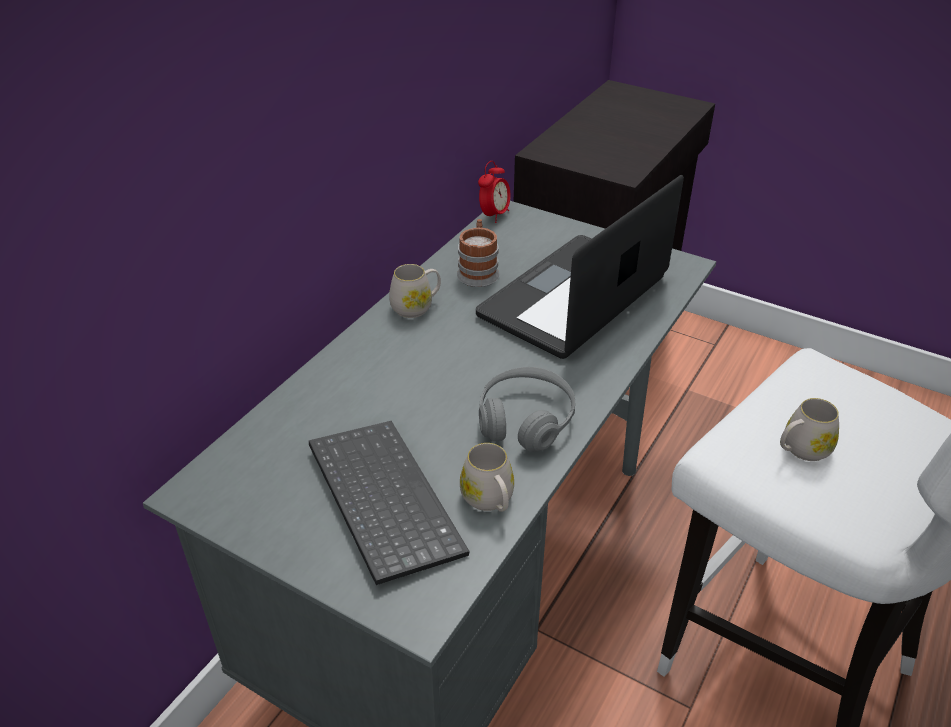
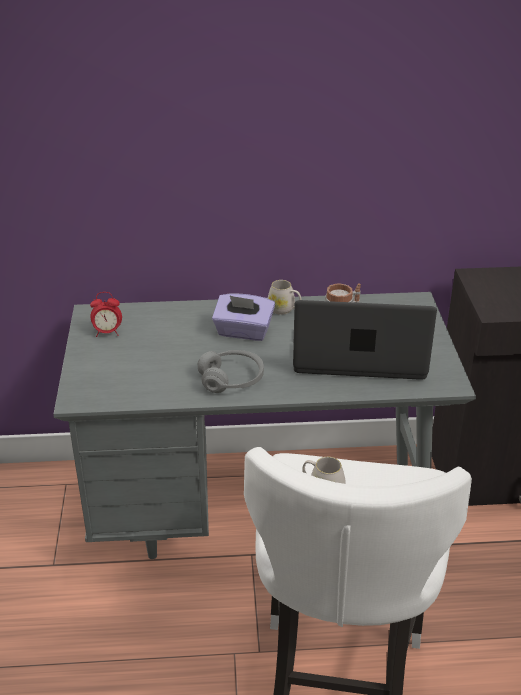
camera: 55 degrees right, 5 degrees down
(380, 499) = (132, 360): keyboard -> none
(427, 361) = (243, 332): none -> purple tissue box
(490, 500) = (162, 391): white mug -> none
(494, 215) = (407, 297): alarm clock -> alarm clock (107, 332)

